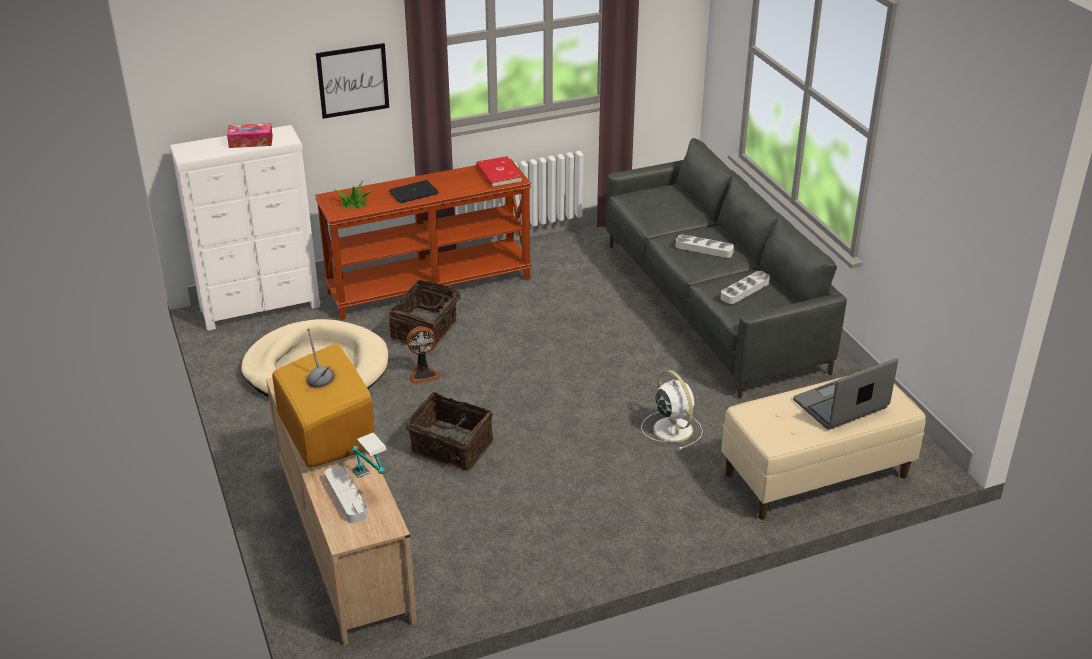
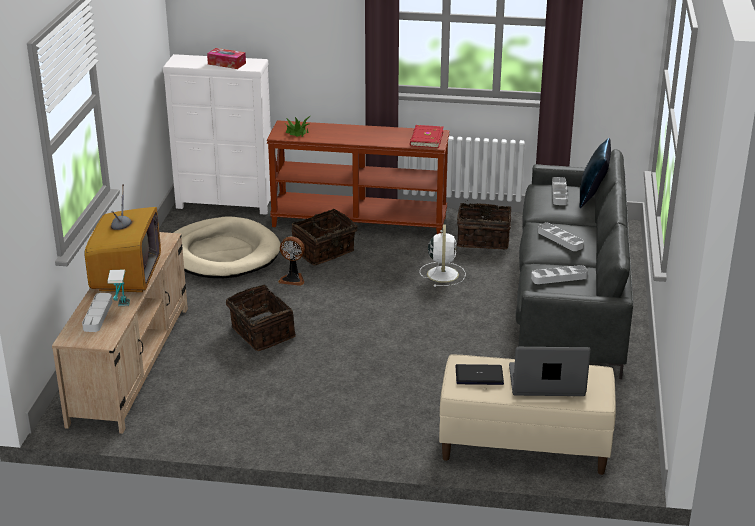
camera: 30 degrees right, 5 degrees down
(353, 80) = (323, 33): picture -> none
(413, 192) = (347, 135): laptop -> laptop (479, 375)
(572, 268) = (483, 240): none -> basket
(655, 199) = (559, 193): none -> grey tray
(672, 428) = (441, 374): white fan -> white fan (442, 273)
(687, 194) = (592, 197): none -> blue pillow

